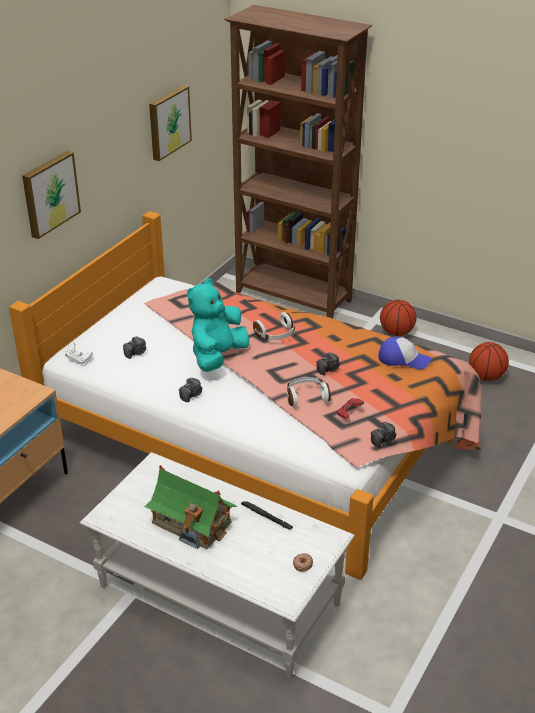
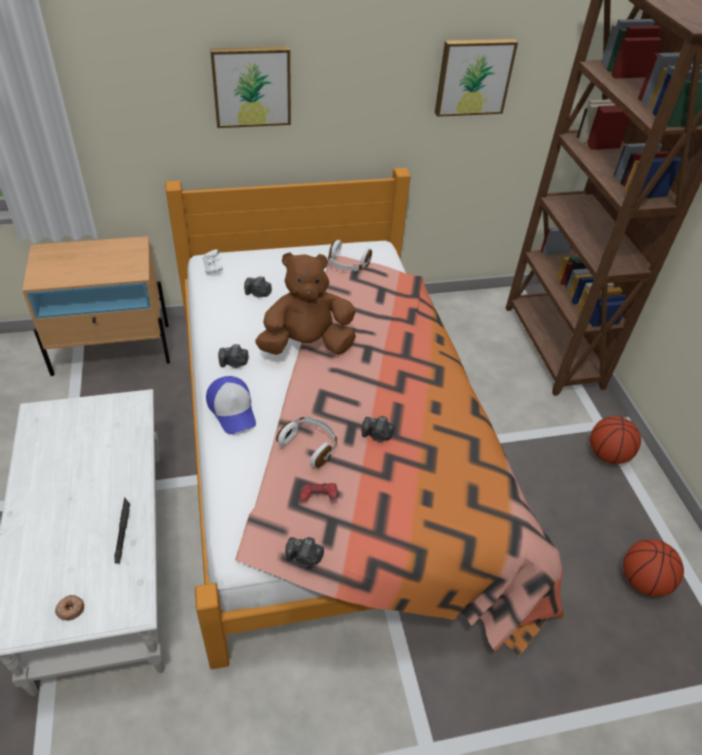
camera: 45 degrees right, 10 degrees up
(192, 522) = (71, 479): toy house -> none
(217, 357) = (307, 344): turquoise plush toy -> brown plush toy
(276, 335) = (384, 362): white headphones -> white headphones (347, 264)
(403, 359) = (467, 487): cap -> cap (232, 409)

